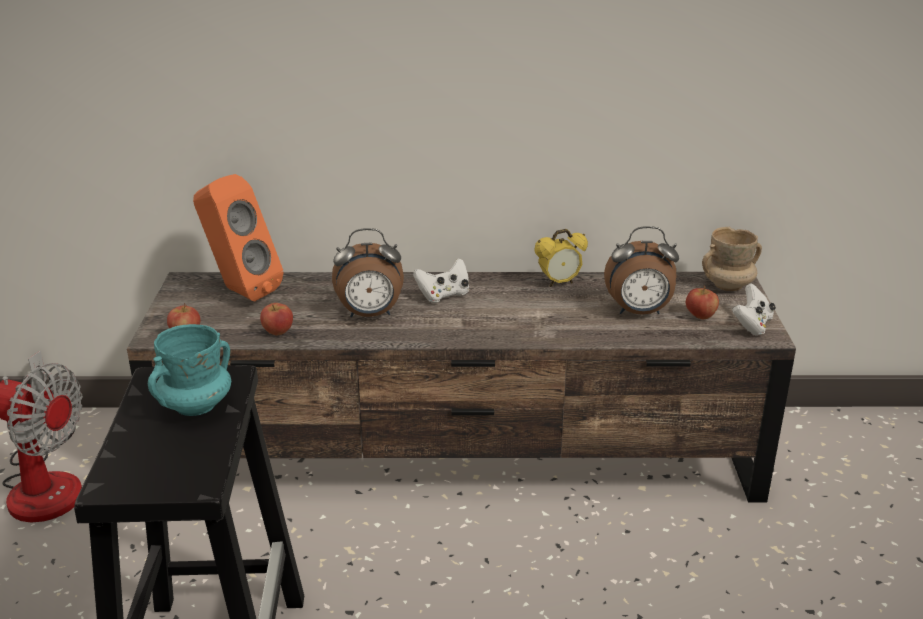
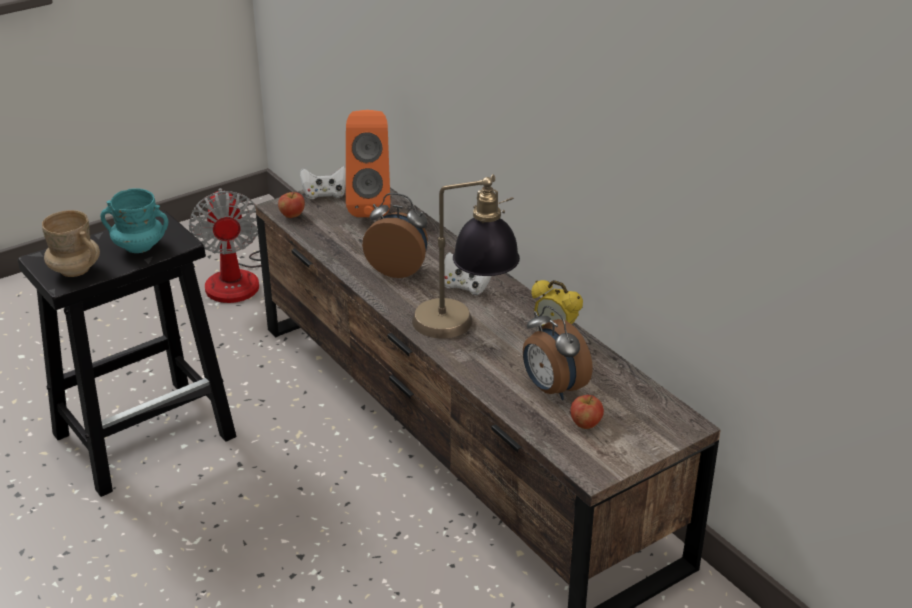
camera: 55 degrees right, 5 degrees up
(278, 332) = (333, 245): apple -> none
(370, 314) = (398, 269): alarm clock -> alarm clock turned 150 degrees clockwise
(508, 319) = (463, 330): none -> table lamp
(728, 285) = (669, 421): beige mug -> beige mug (75, 270)
(752, 325) = (602, 458): white game controller -> white game controller (325, 194)

